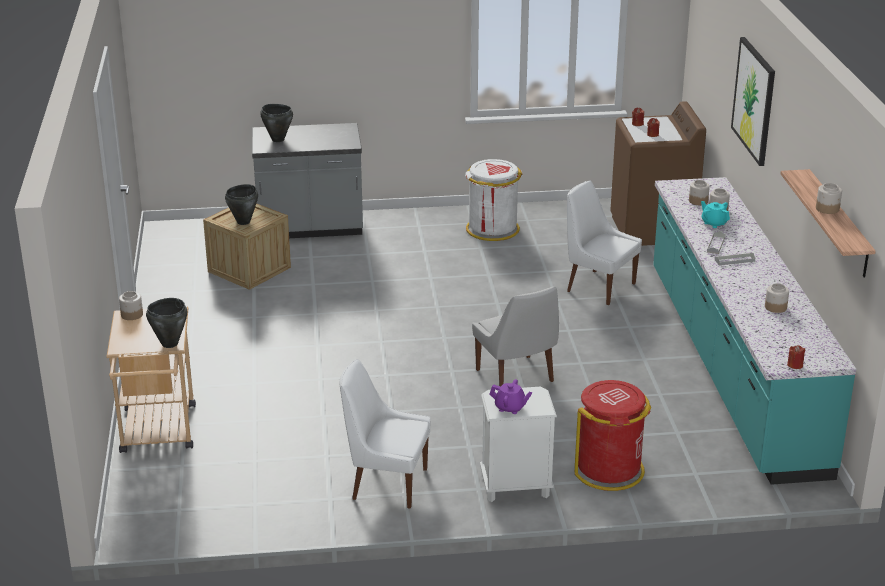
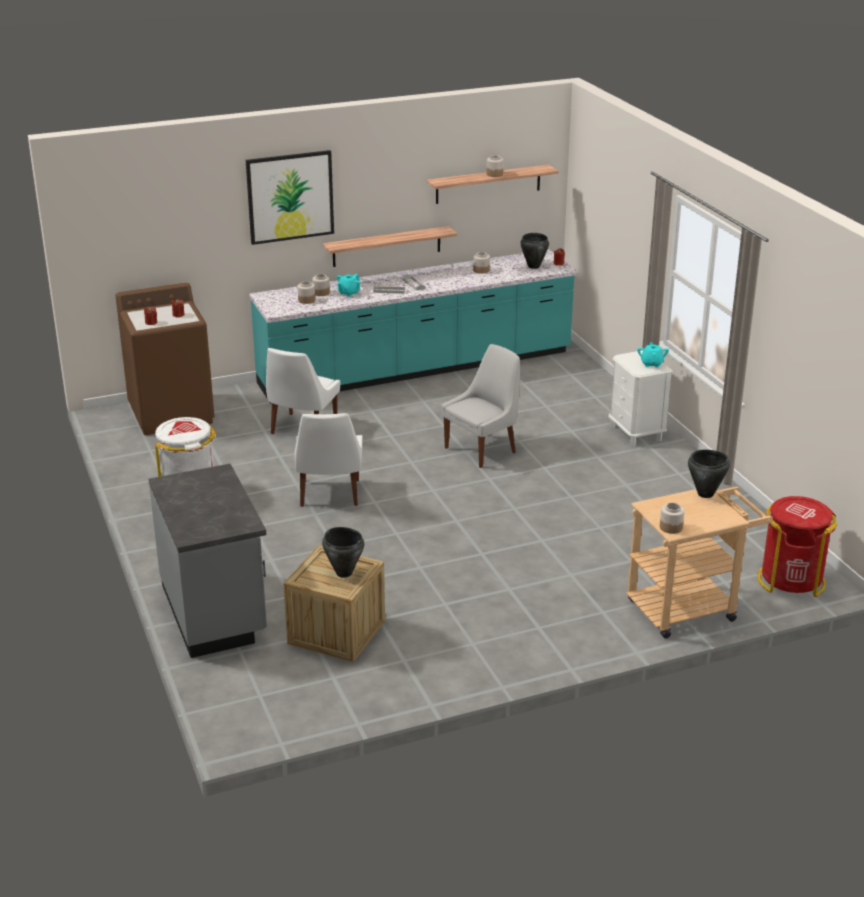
camera: 105 degrees left, 0 degrees up
(278, 139) = (217, 520): black cooking pot -> black cooking pot (533, 266)
(386, 483) = (672, 483): white chair -> white chair (329, 495)
(510, 408) = (651, 364): purple teapot -> turquoise teapot
(609, 470) = (588, 402): red trash can -> red trash can (791, 580)
(782, 220) = (386, 246): none -> shelf

